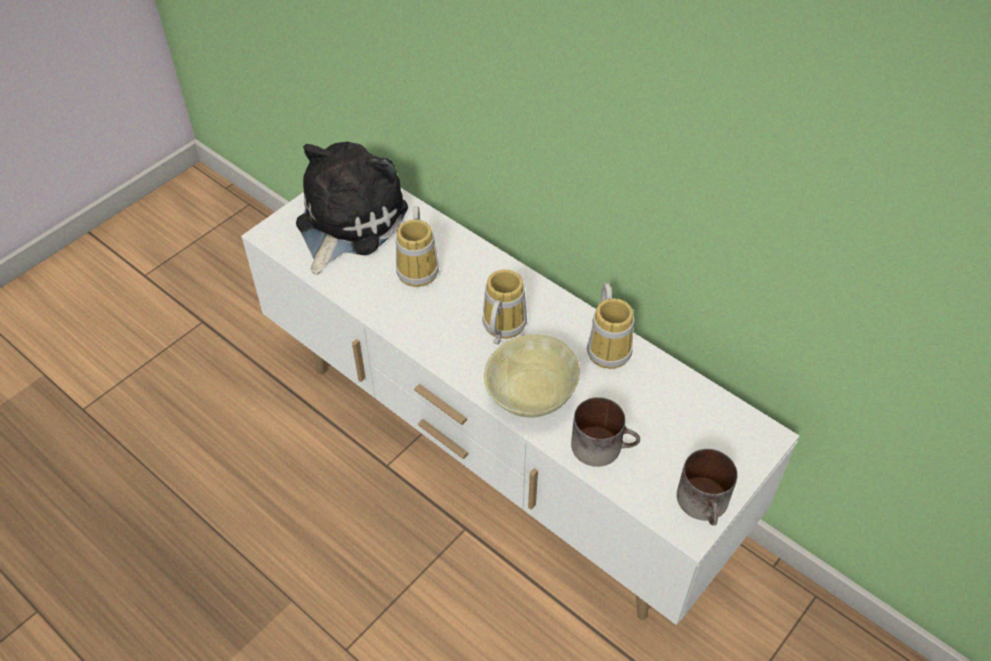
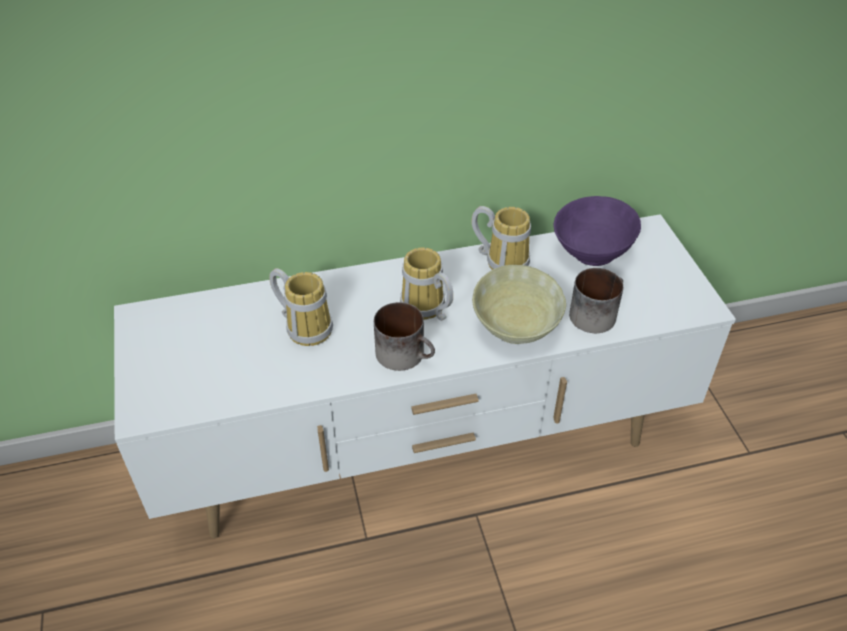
camera: 55 degrees left, 5 degrees down
(347, 222) = (193, 348): plush toy -> none
(681, 405) = (590, 253): none -> purple bowl
(706, 504) = (688, 288): mug -> mug (406, 354)

